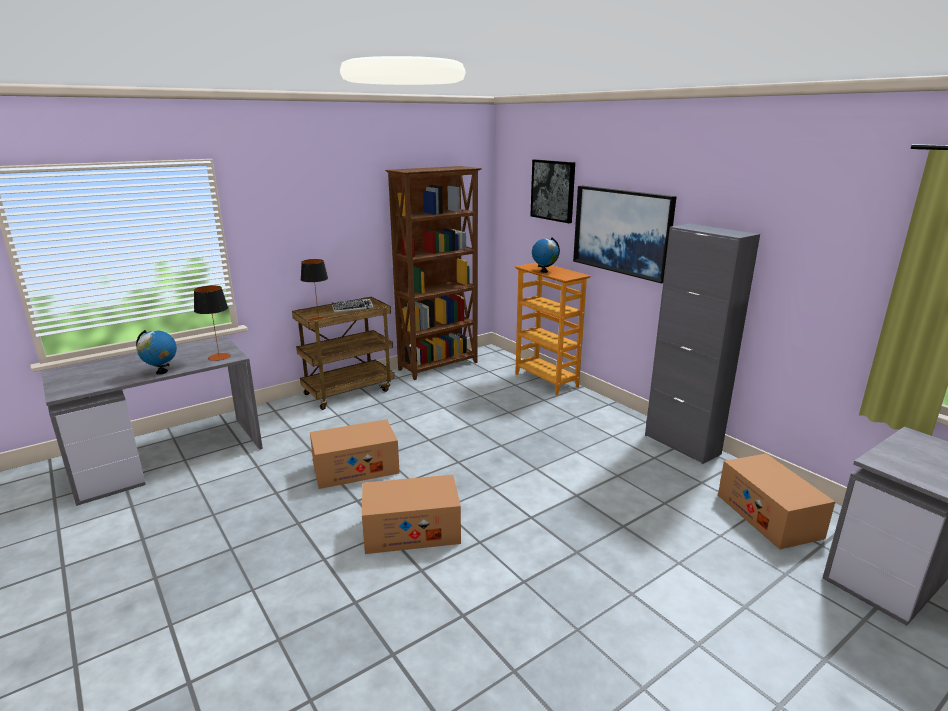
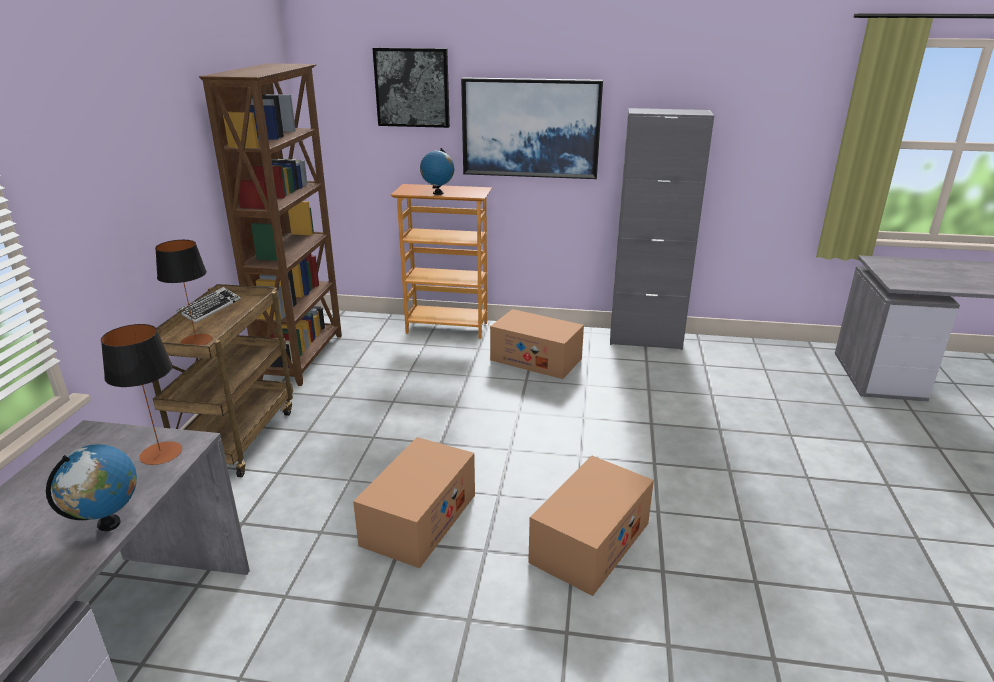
camera: 45 degrees left, 5 degrees up
(768, 516) = (775, 369): cardboard box -> cardboard box (536, 359)

